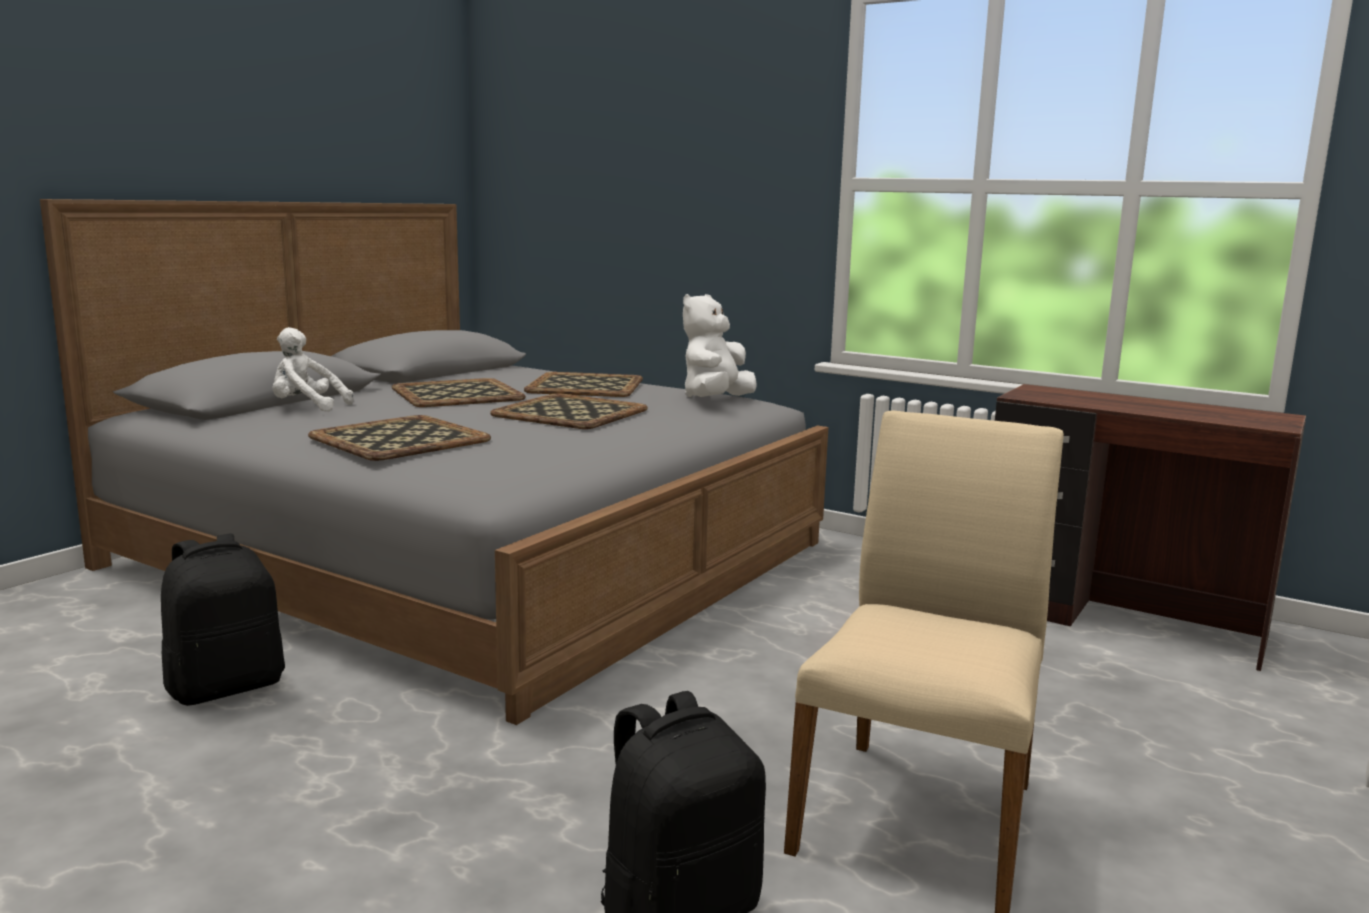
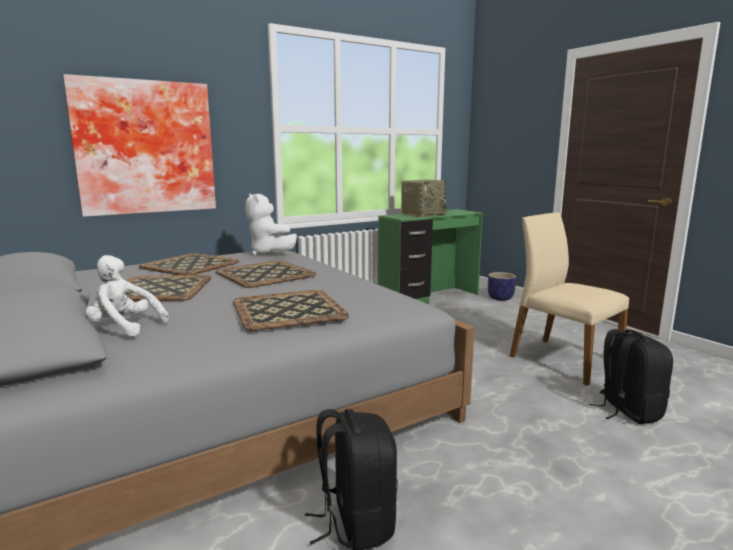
camera: 65 degrees left, 0 degrees up
(306, 407) = (124, 328): white plush toy -> white plush toy turned 75 degrees clockwise
(653, 214) = (145, 147): none -> picture
(1118, 402) = (423, 214): none -> radio
(1119, 622) = (430, 298): brown desk -> green desk
(1291, 703) = (500, 298): none -> planter

